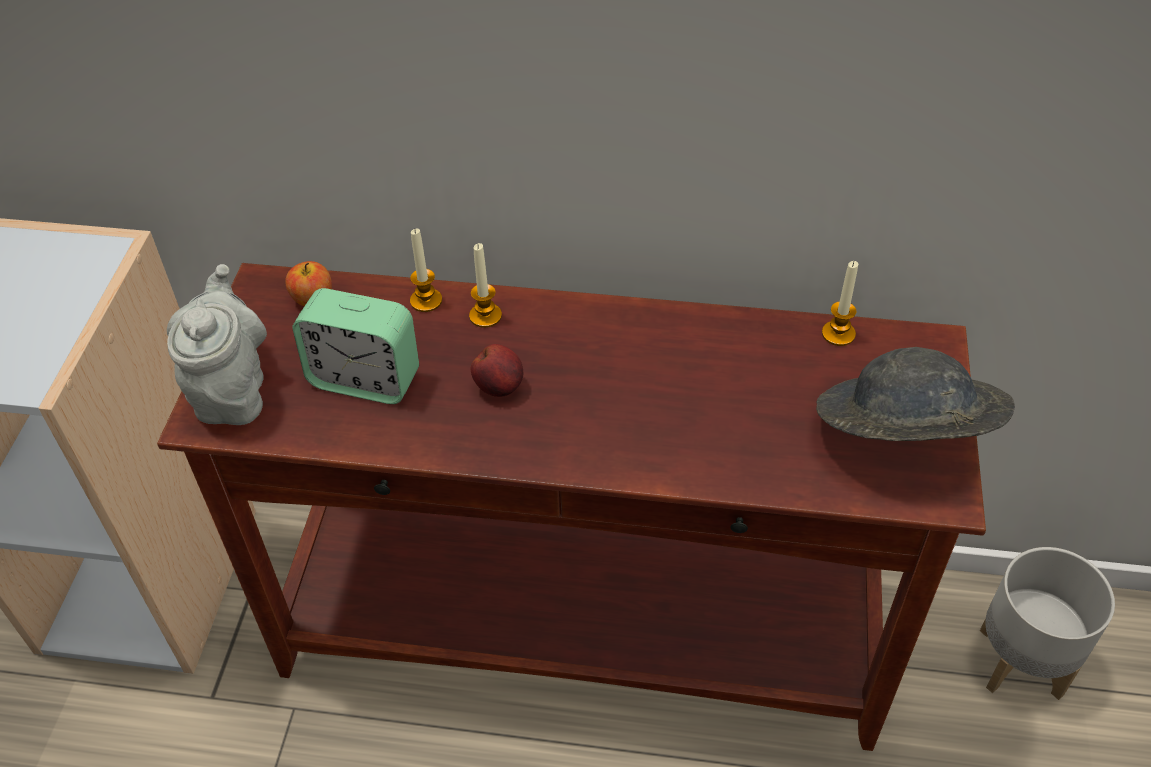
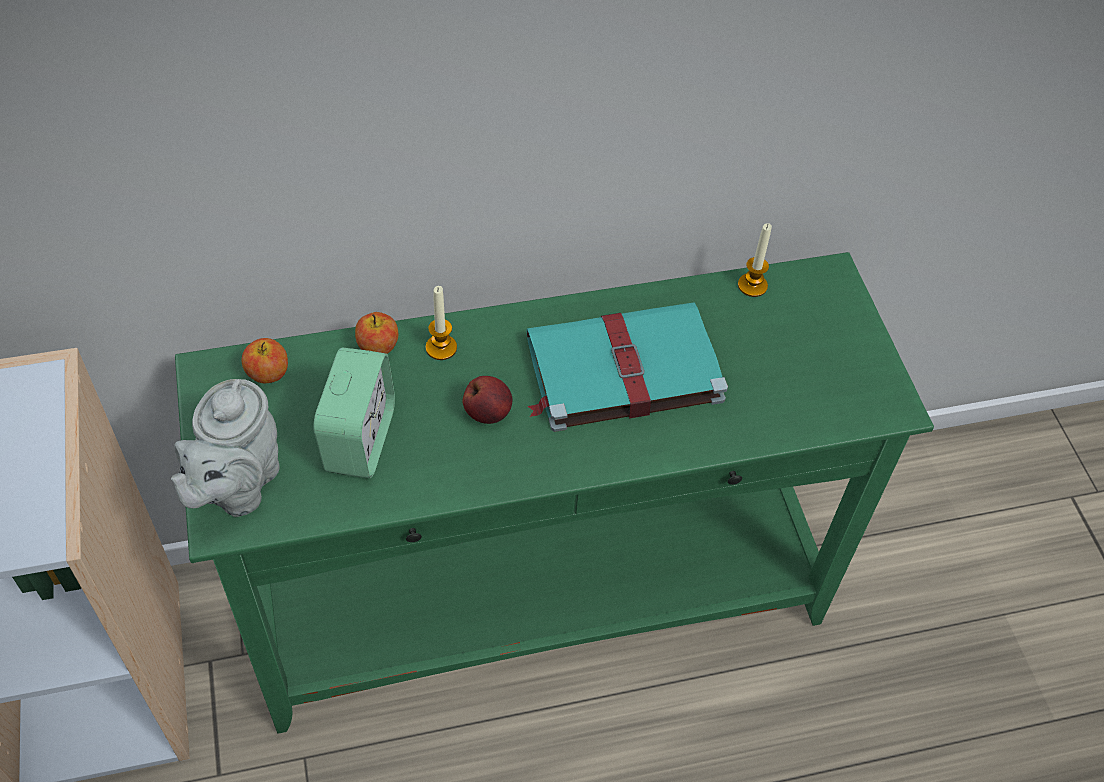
camera: 25 degrees left, 5 degrees up
(232, 390) = (237, 486): grey teapot -> grey teapot turned 135 degrees counterclockwise
(365, 379) = (360, 439): alarm clock -> alarm clock turned 75 degrees counterclockwise
(426, 301) = (378, 347): candle -> apple
(584, 626) = (541, 594): brown console table -> green console table
(655, 381) = (620, 370): none -> turquoise book
(903, 435) = (840, 363): grey hat -> none
(1018, 662) = (906, 512): grey planter -> none

